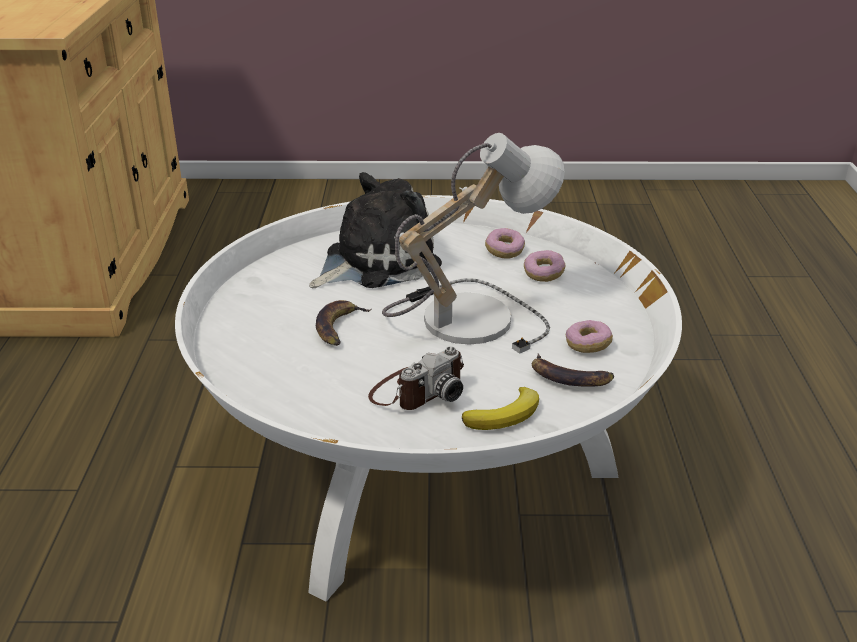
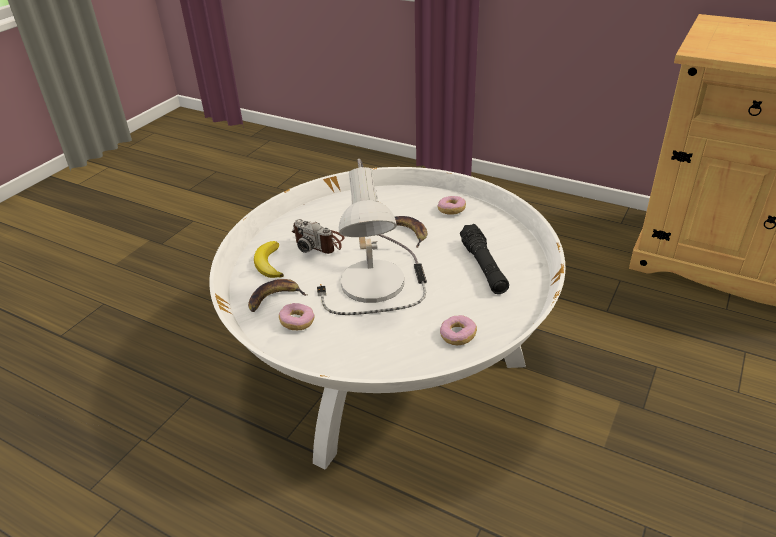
camera: 120 degrees right, 5 degrees up
(375, 262) = (483, 267): plush toy -> black flashlight
(417, 390) = (319, 242): camera -> camera turned 45 degrees counterclockwise
(543, 274) = (405, 343): donut -> donut (451, 210)

